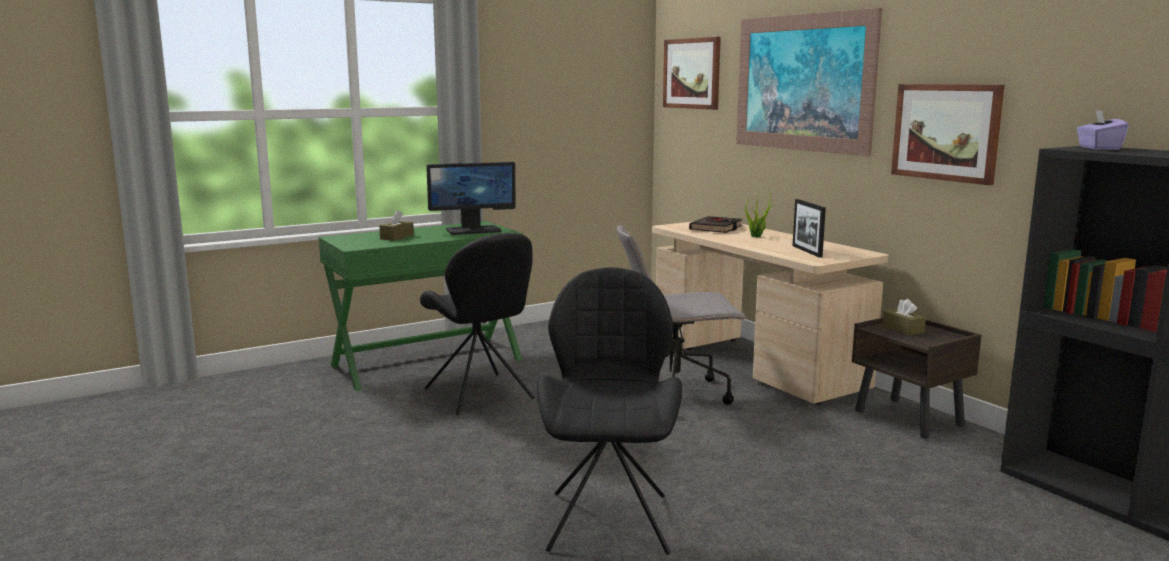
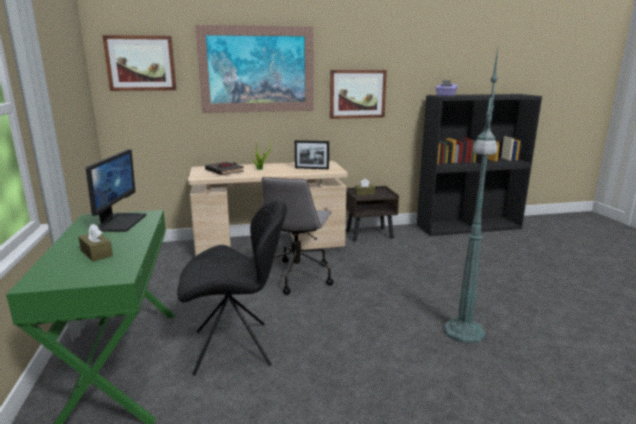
camera: 70 degrees left, 5 degrees up
(609, 519) = (463, 332): black chair -> green floor lamp

